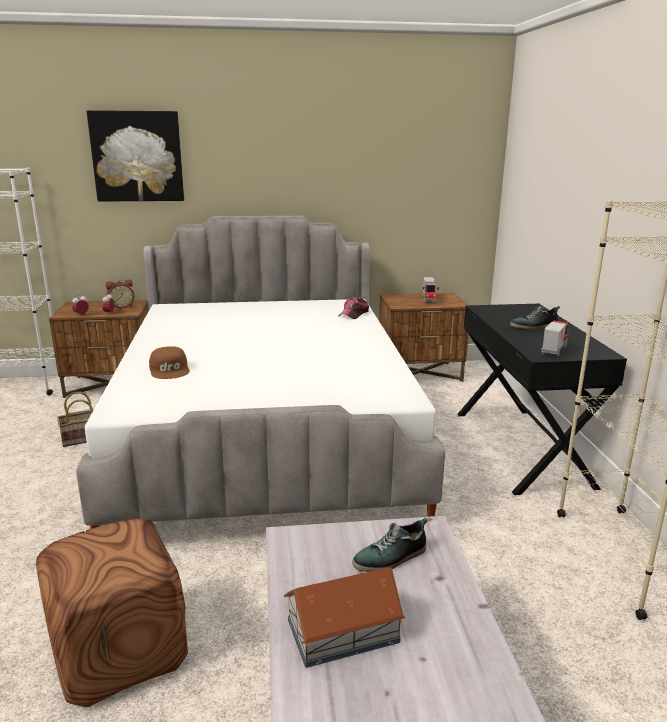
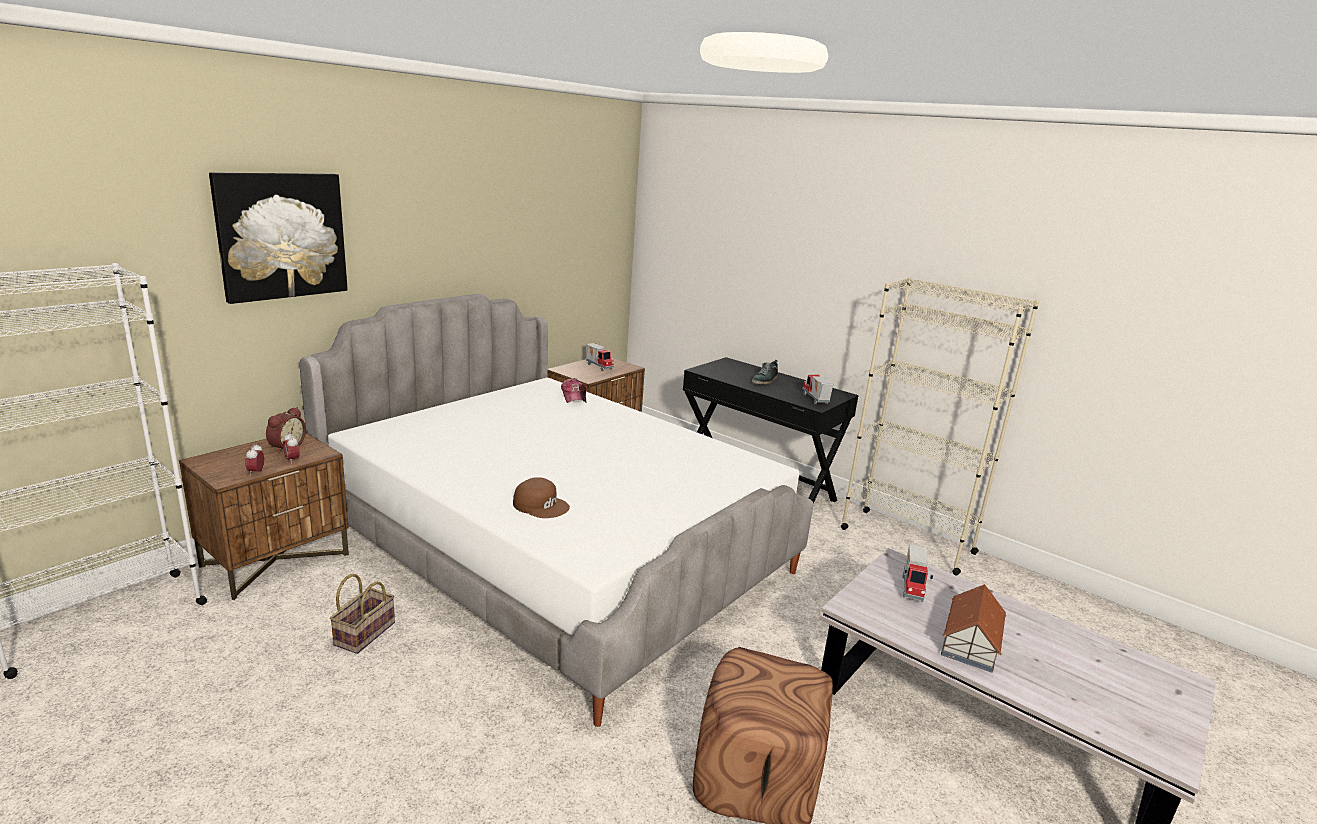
camera: 45 degrees left, 0 degrees up
(391, 558) = (913, 588): shoe -> toy truck

